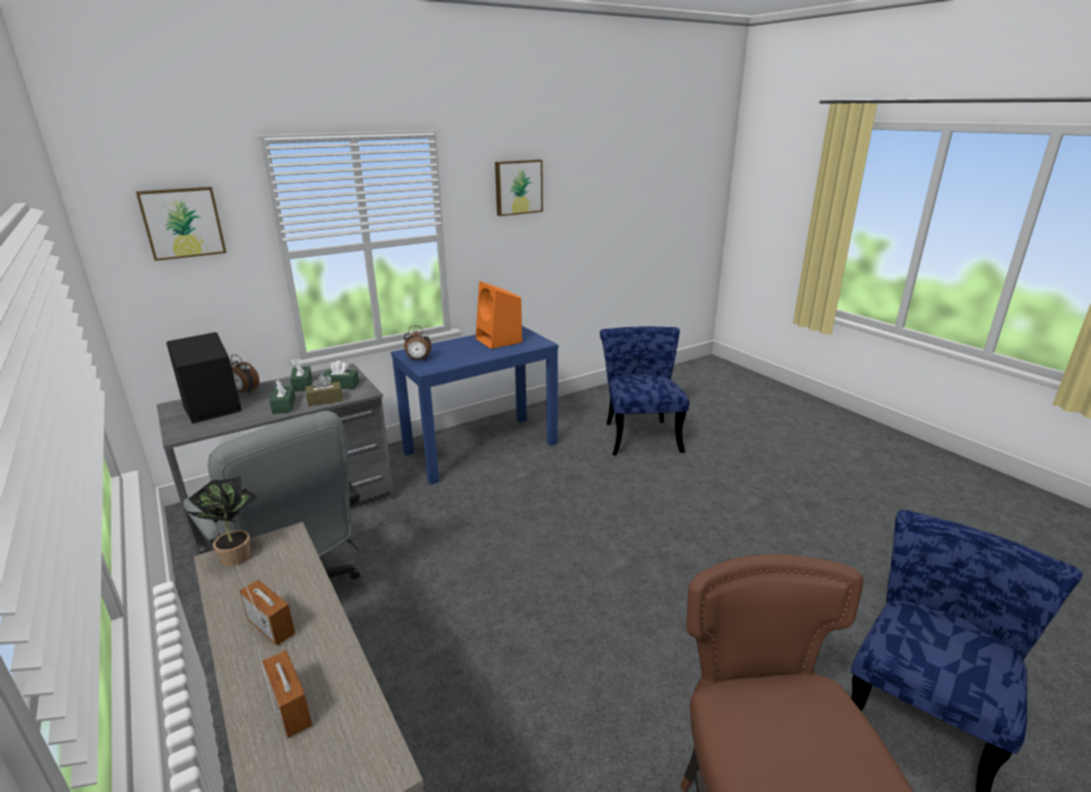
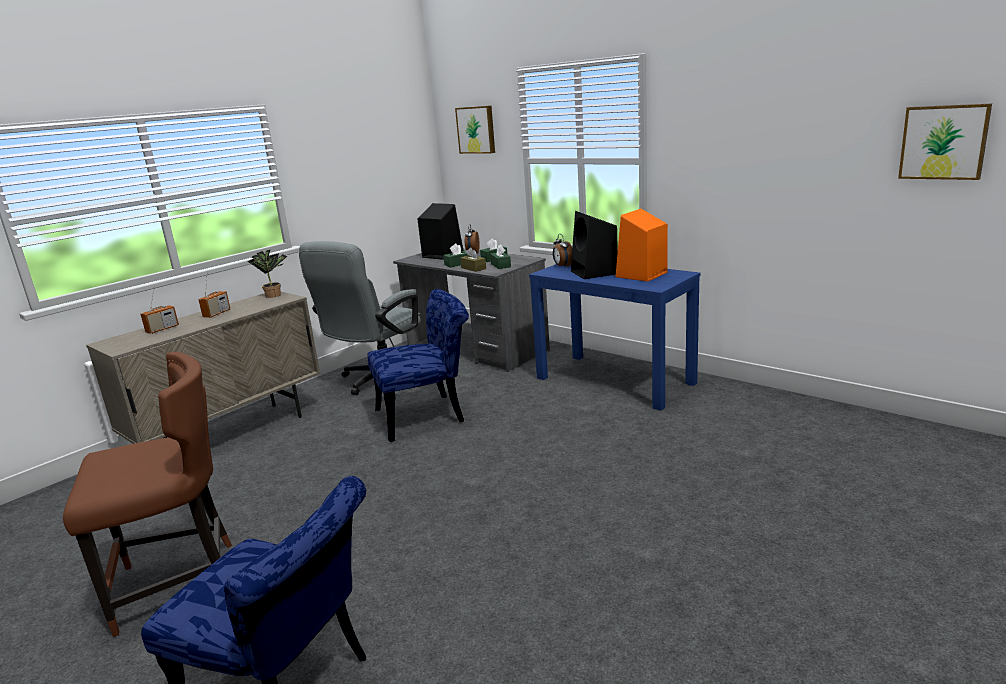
camera: 75 degrees right, 5 degrees down
(464, 353) = (595, 273): none -> black speaker
(518, 187) = (733, 112): picture -> picture (944, 142)
(640, 434) = (740, 451): blue chair -> blue chair (428, 415)

